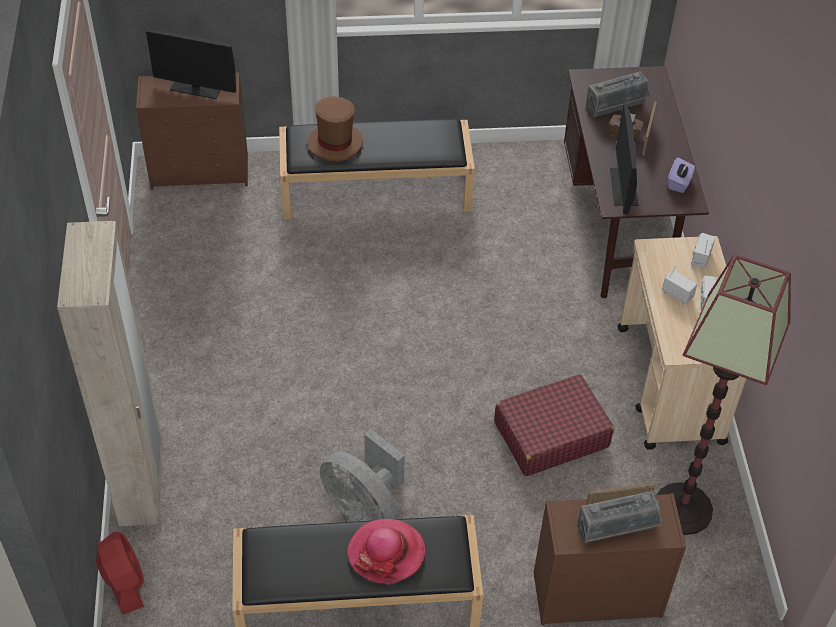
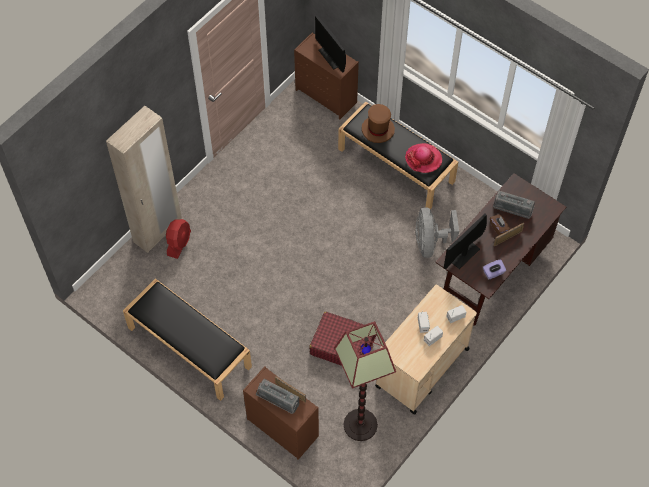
camera: 45 degrees right, 10 degrees up
(124, 582) = (113, 267): red fan -> red fan (179, 243)
(365, 509) = (231, 313): grey fan -> grey fan (430, 243)
(386, 553) = (197, 336): hat -> hat (423, 159)

